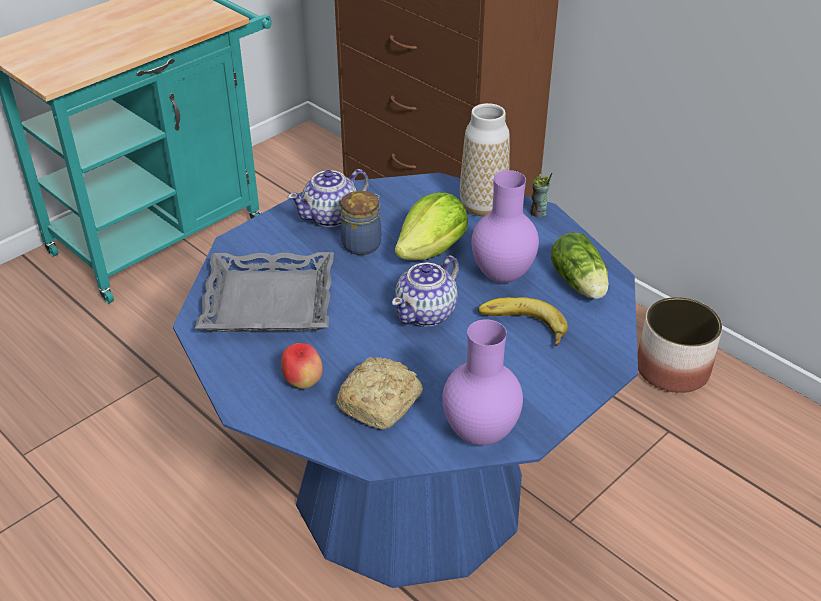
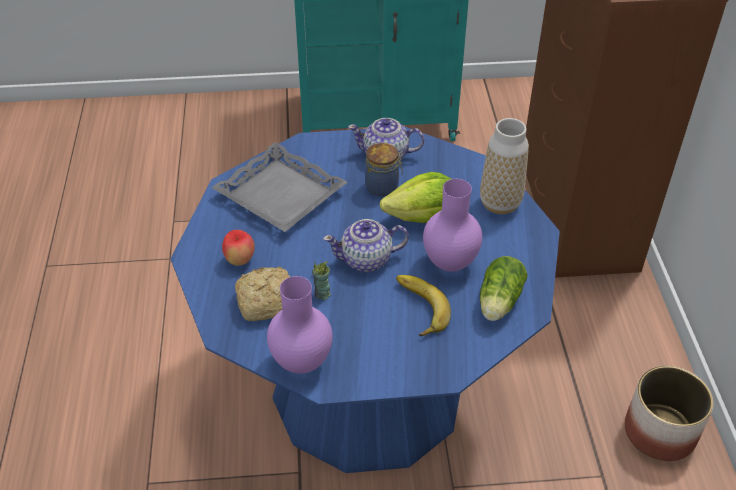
camera: 40 degrees right, 5 degrees up
(538, 213) = (535, 231): cup -> cup (322, 294)

